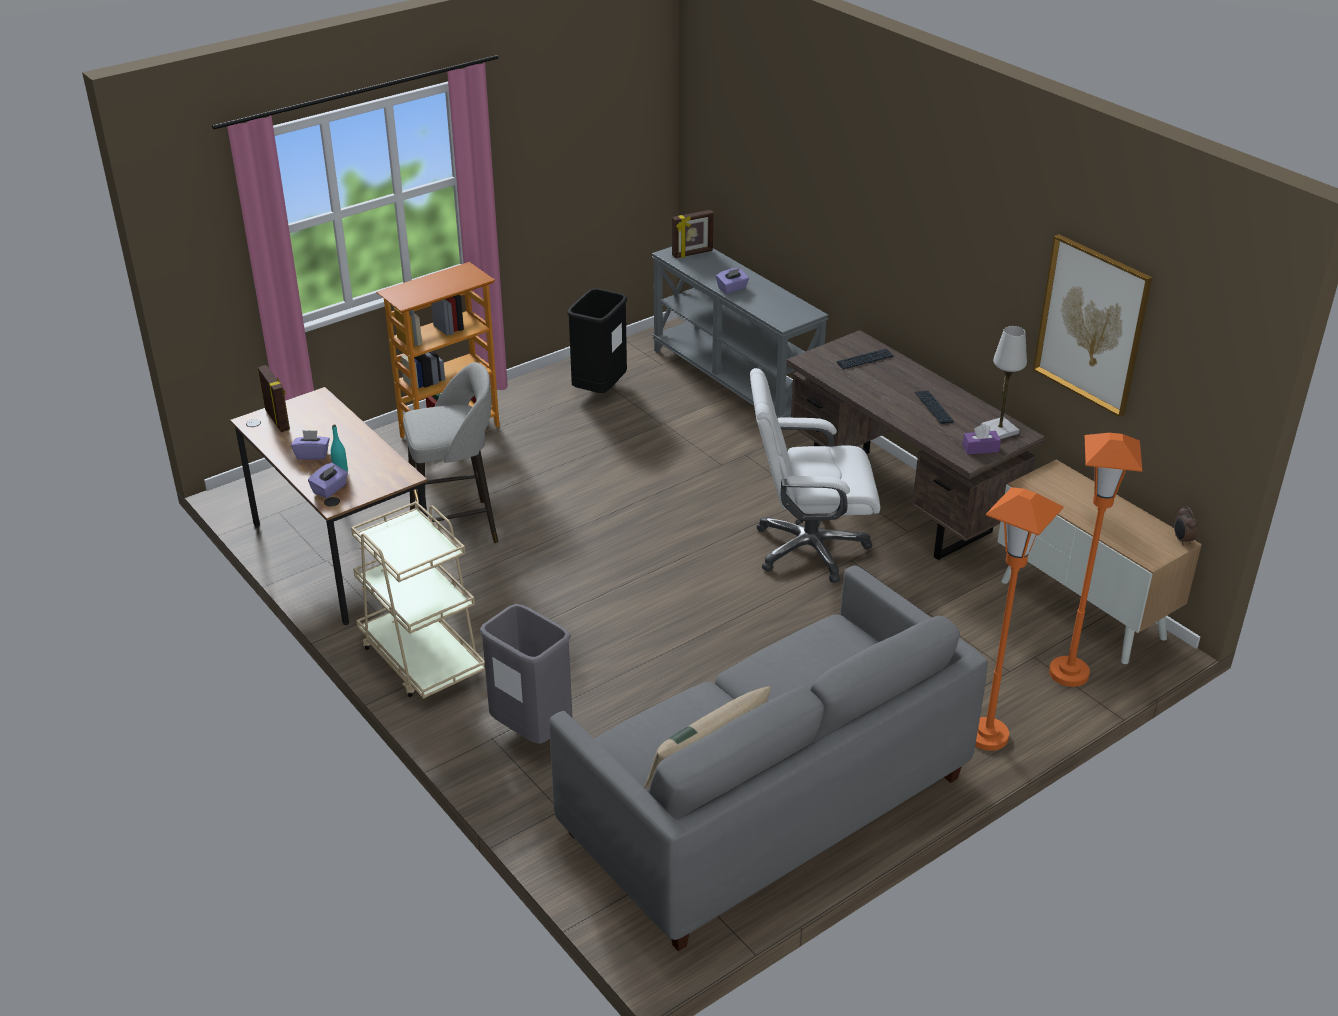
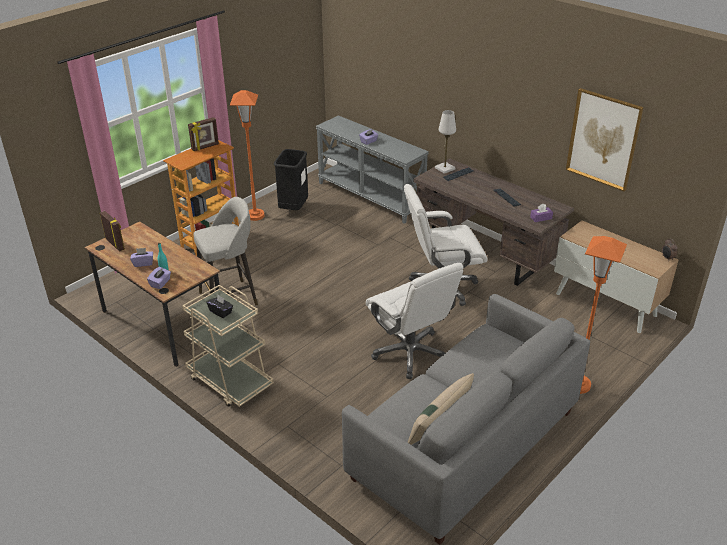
camera: 10 degrees left, 0 degrees up
(408, 544) = (221, 312): none -> black tissue box
(531, 730) = (309, 417): grey trash can -> none
(692, 254) = (339, 124): picture frame -> picture frame (205, 147)
(723, 649) = (410, 353): none -> white office chair
(999, 430) = (547, 206): white table lamp -> white table lamp (444, 168)
(1068, 673) = (611, 342): orange floor lamp -> orange floor lamp (255, 215)

